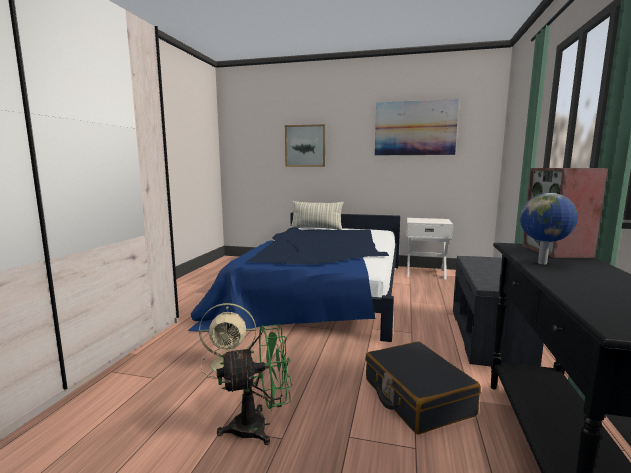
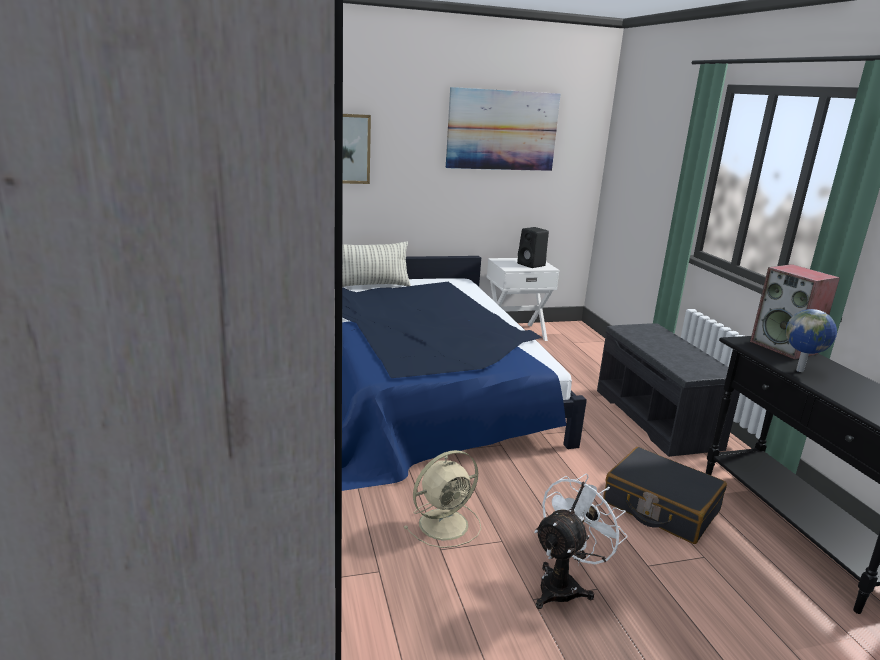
camera: 30 degrees left, 10 degrees up
(259, 426) = (564, 585): green fan -> white fan
(434, 221) = (532, 265): none -> black speaker

